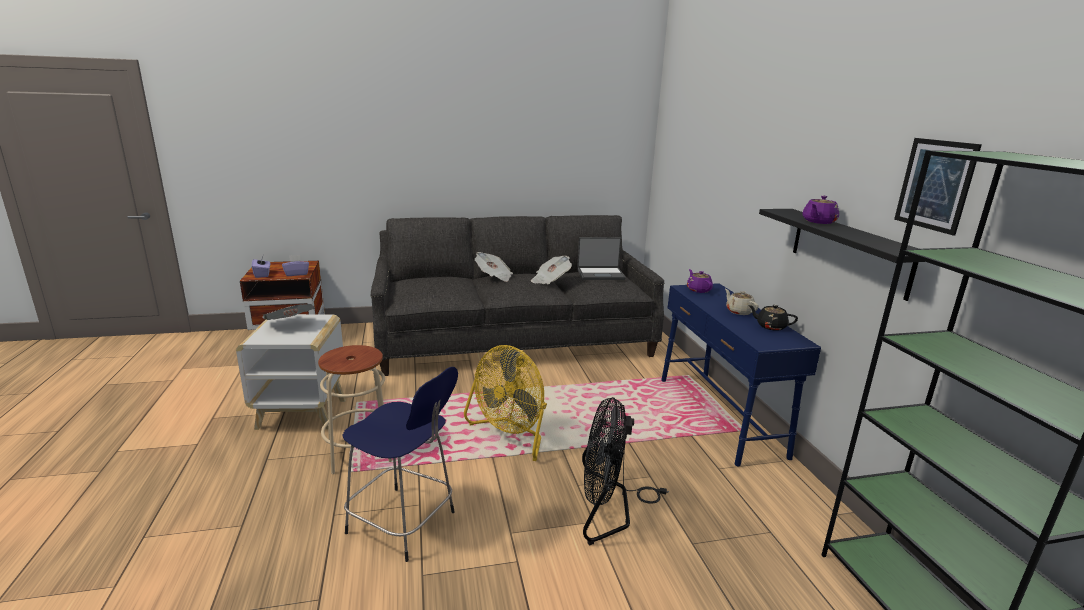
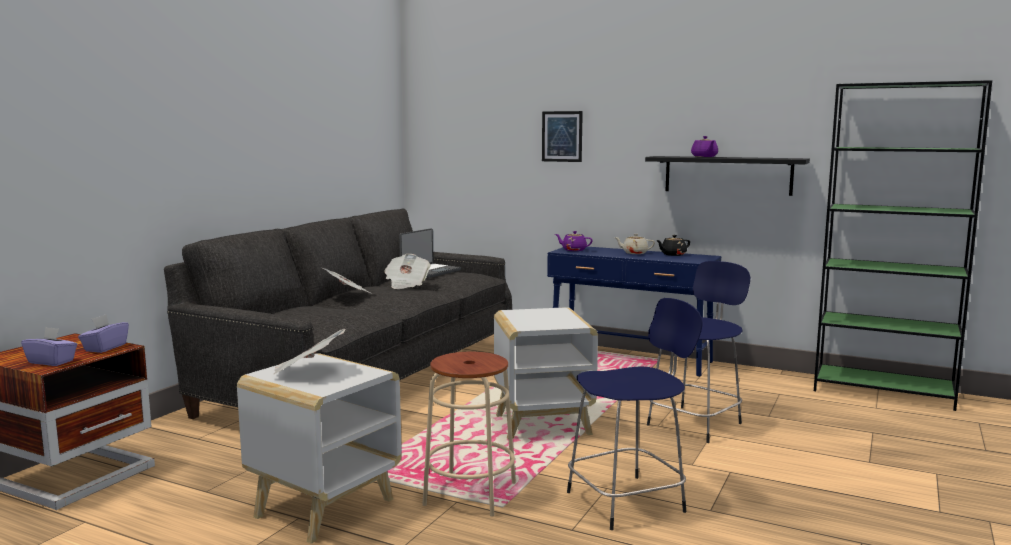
camera: 50 degrees left, 10 degrees down
(511, 433) = (544, 424): yellow fan -> white side table
(610, 504) = (696, 423): black fan -> blue stool
(935, 185) = (794, 114): picture -> picture (562, 136)

